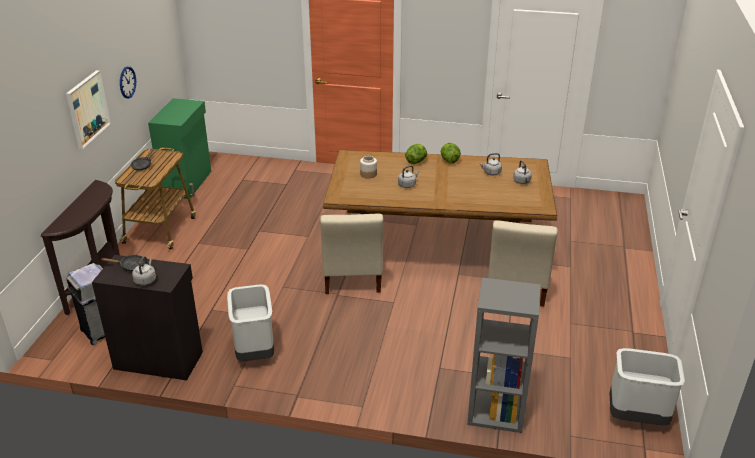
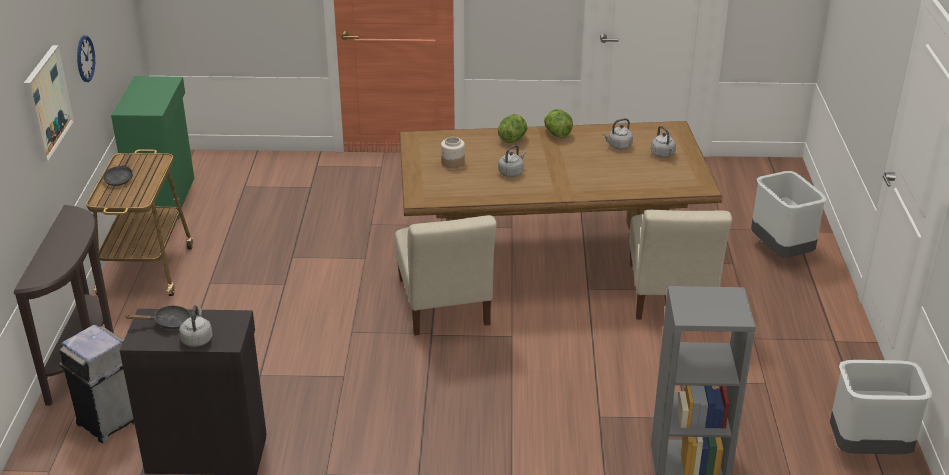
camera: 10 degrees left, 0 degrees up
(255, 352) = (342, 425): grey trash can -> grey trash can (781, 251)

